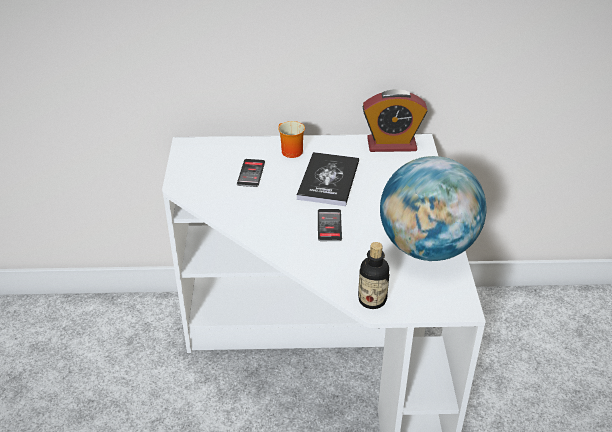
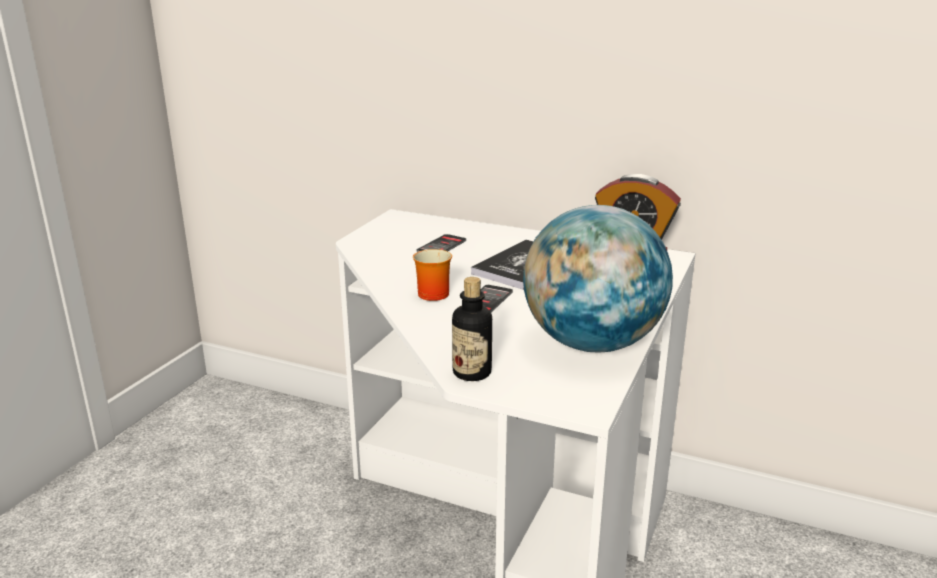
camera: 25 degrees right, 15 degrees down
(289, 151) = (502, 238): mug -> mug (430, 293)

